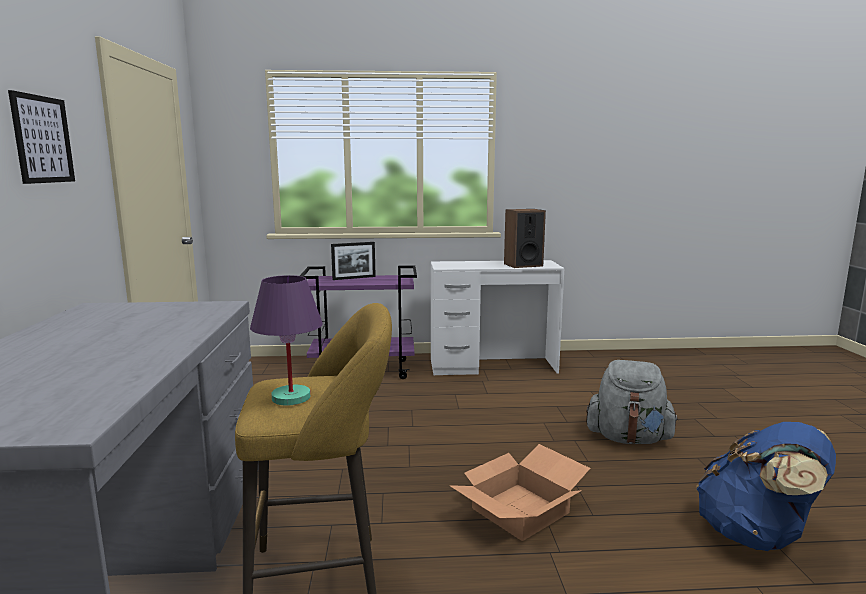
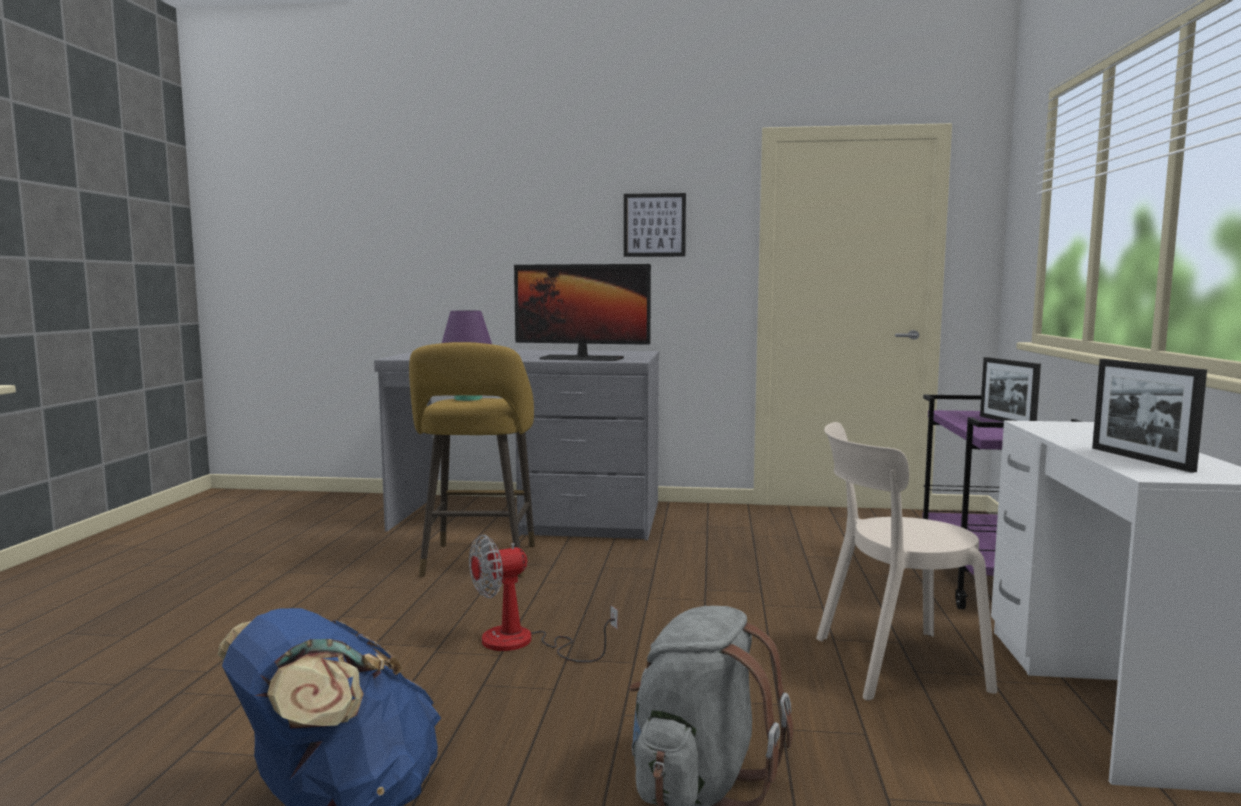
camera: 100 degrees right, 5 degrees down
(186, 321) = (582, 358): none -> monitor
(483, 397) = (891, 664): none -> beige chair
(520, 509) = (523, 643): cardboard box -> fan
(523, 265) = (1140, 459): speaker -> picture frame

